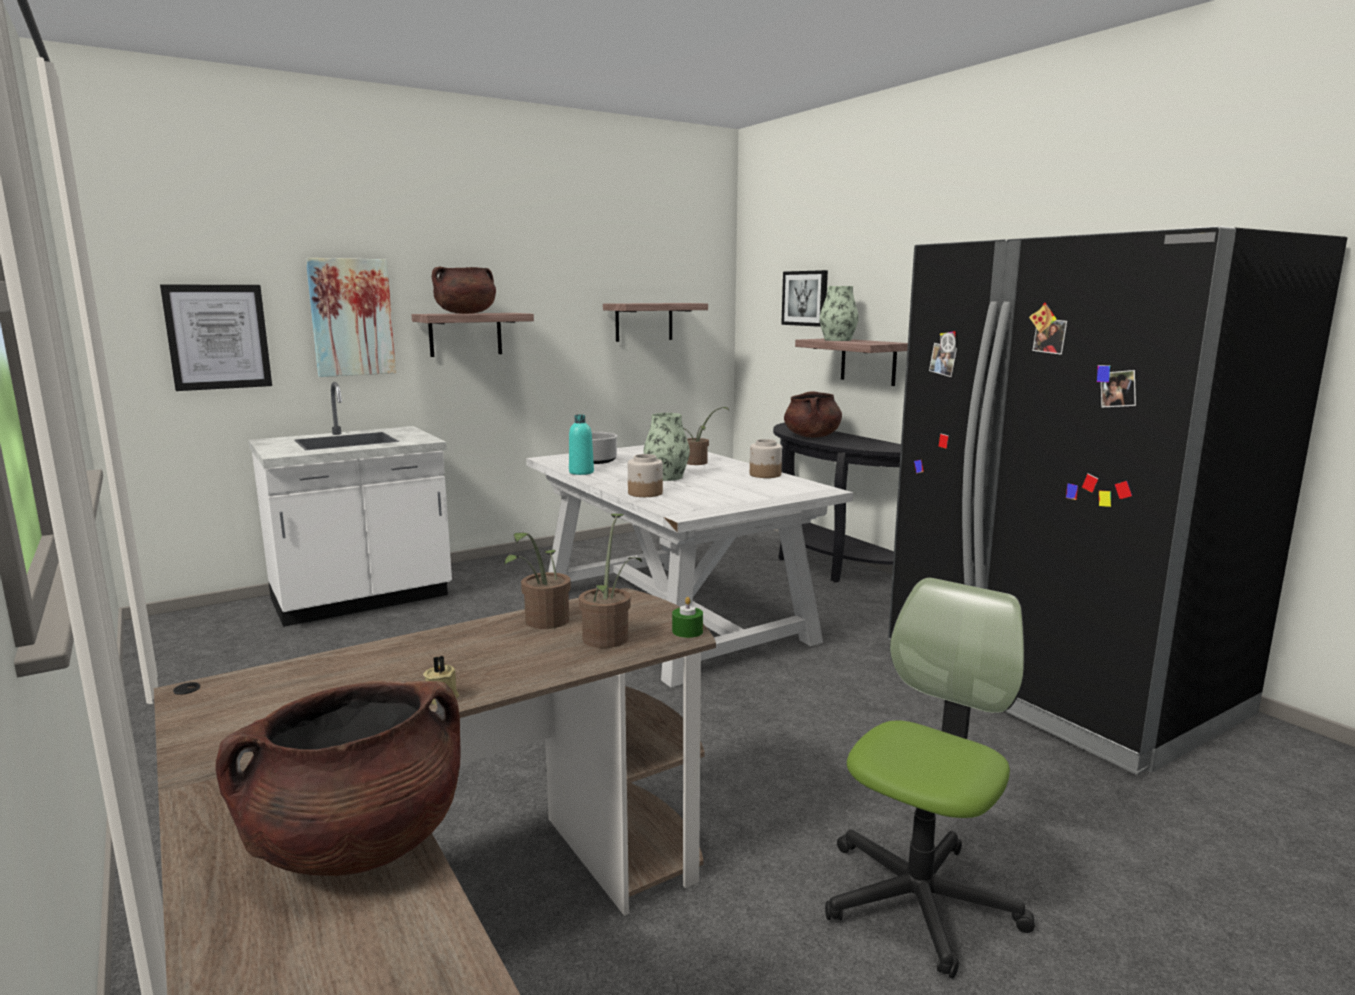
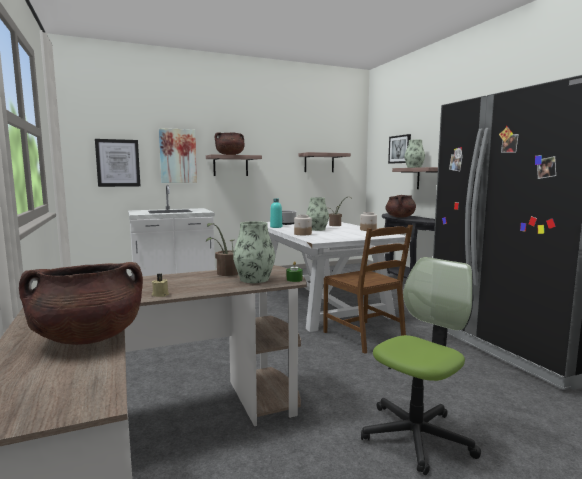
camera: 10 degrees right, 5 degrees down
(609, 635) = (254, 279): potted plant -> vase
(777, 689) = (365, 336): none -> brown chair

